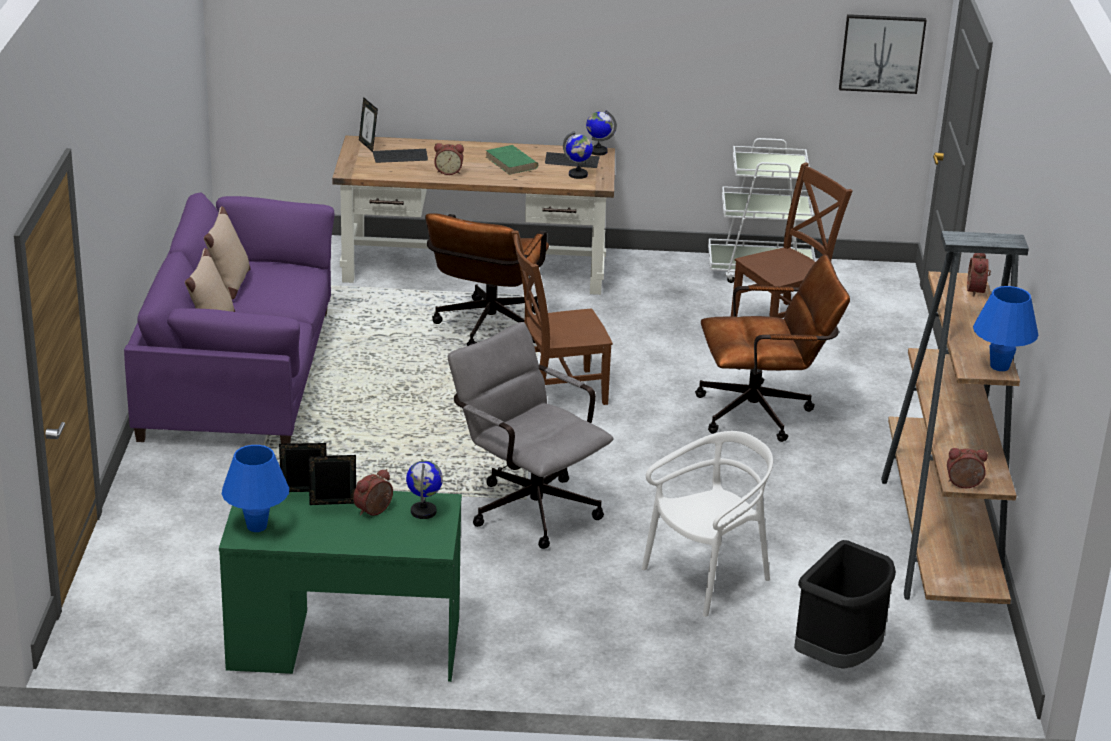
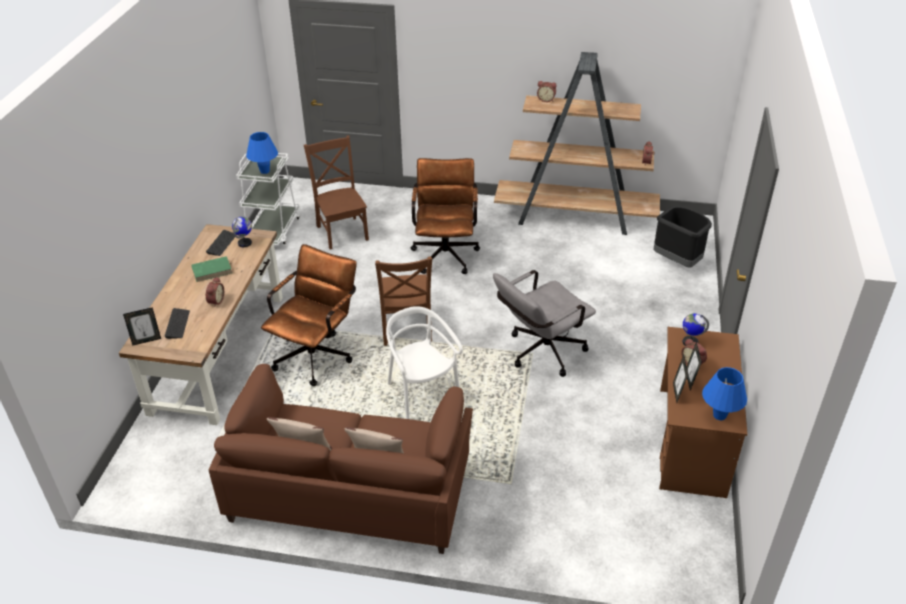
camera: 80 degrees left, 10 degrees up
(239, 374) = (350, 490): purple sofa -> brown sofa
(344, 644) = (691, 441): green desk -> brown desk
(486, 330) = (317, 353): brown office chair -> brown office chair turned 90 degrees counterclockwise
(598, 151) = (209, 231): globe -> none
(707, 578) = (612, 293): white chair -> white chair (421, 393)
(881, 53) = (253, 71): picture -> none
(999, 366) = (627, 106): blue table lamp -> blue table lamp (265, 171)

